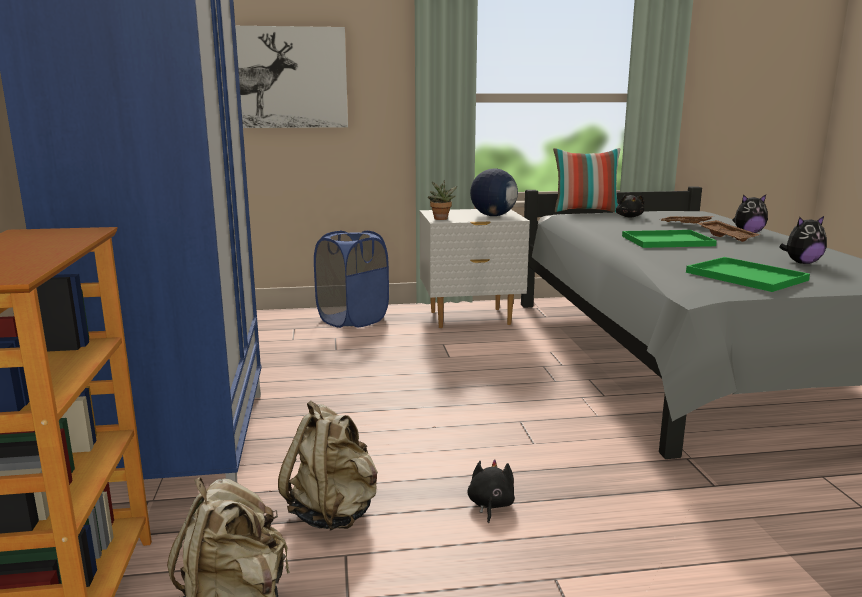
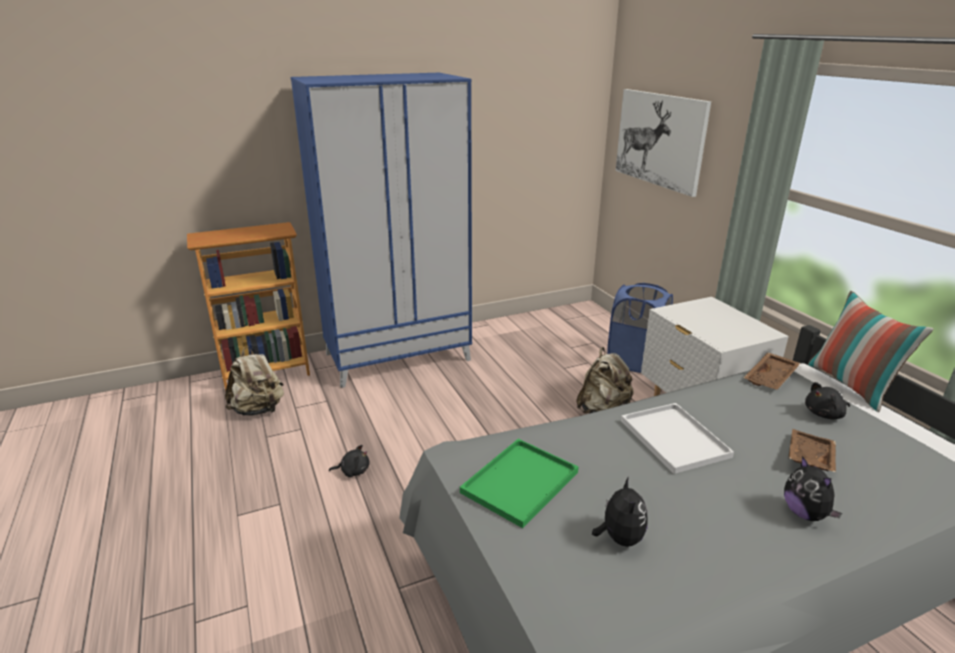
camera: 75 degrees right, 10 degrees up
(333, 512) = (338, 417): beige backpack -> beige backpack (602, 410)
(441, 219) = (673, 310): potted plant -> none
(493, 216) = (723, 332): globe -> none
(666, 241) = (672, 437): green tray -> white tray
(727, 237) = (750, 489): brown tray -> brown tray (771, 378)
(801, 263) = (619, 538): plush toy -> plush toy turned 150 degrees counterclockwise

